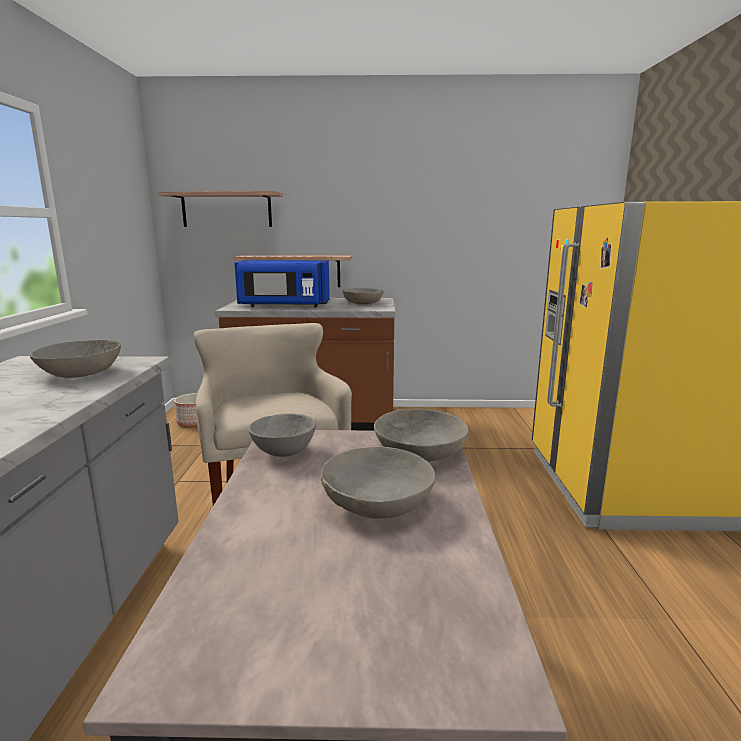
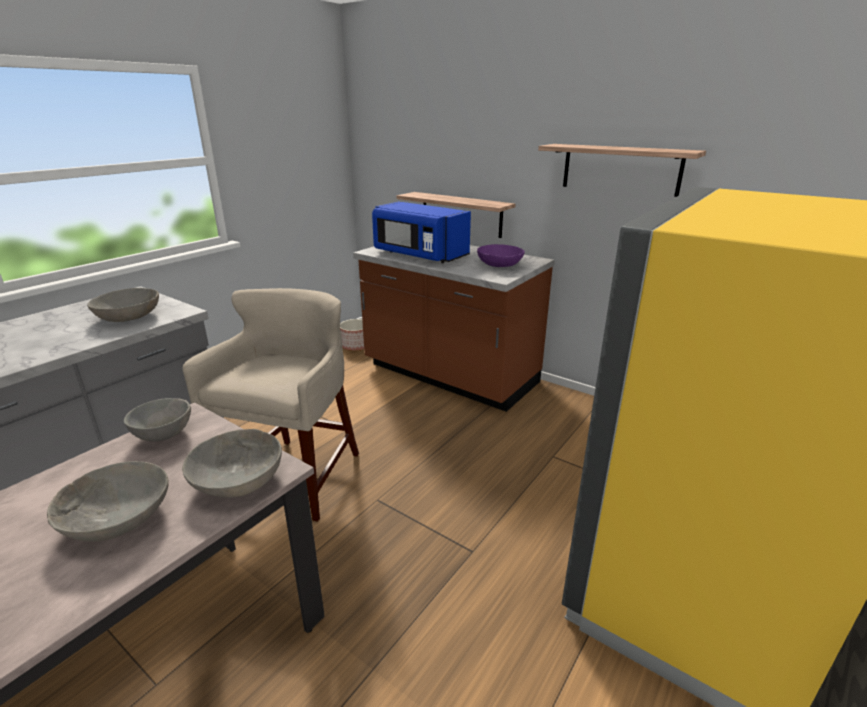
camera: 35 degrees right, 10 degrees up
(226, 210) = (404, 143): shelf -> shelf (620, 169)
(363, 303) = (500, 265): grey bowl -> purple bowl

